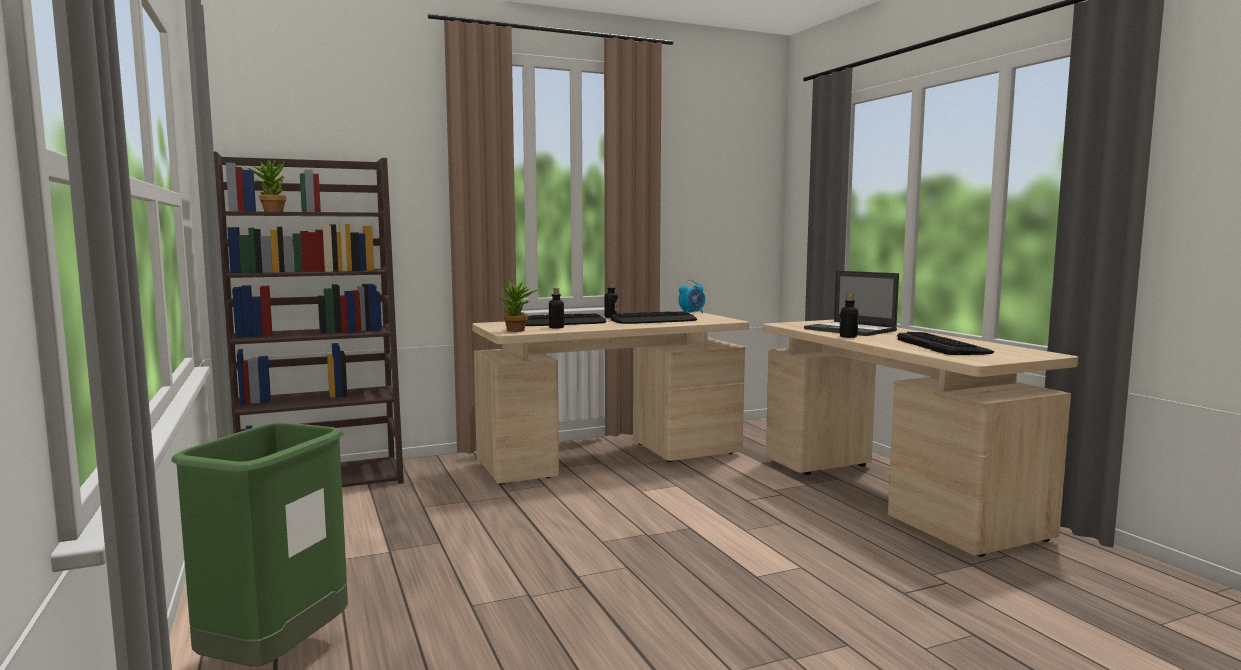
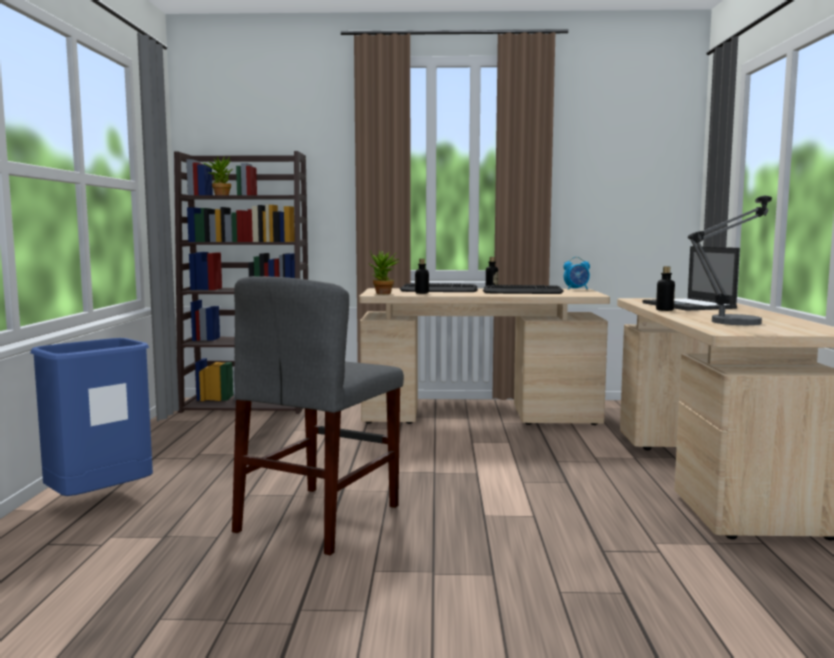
camera: 25 degrees right, 0 degrees up
(276, 658) = (100, 501): green trash can -> blue trash can
(595, 618) = (319, 518): none -> grey chair
(942, 346) = (738, 320): keyboard -> table lamp

